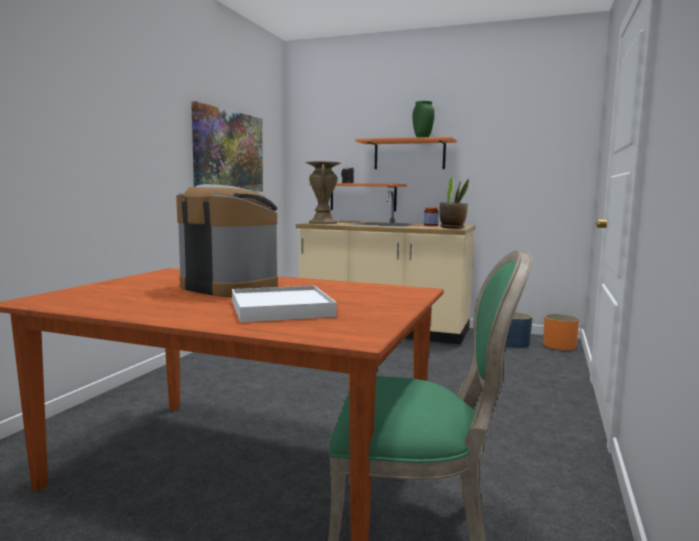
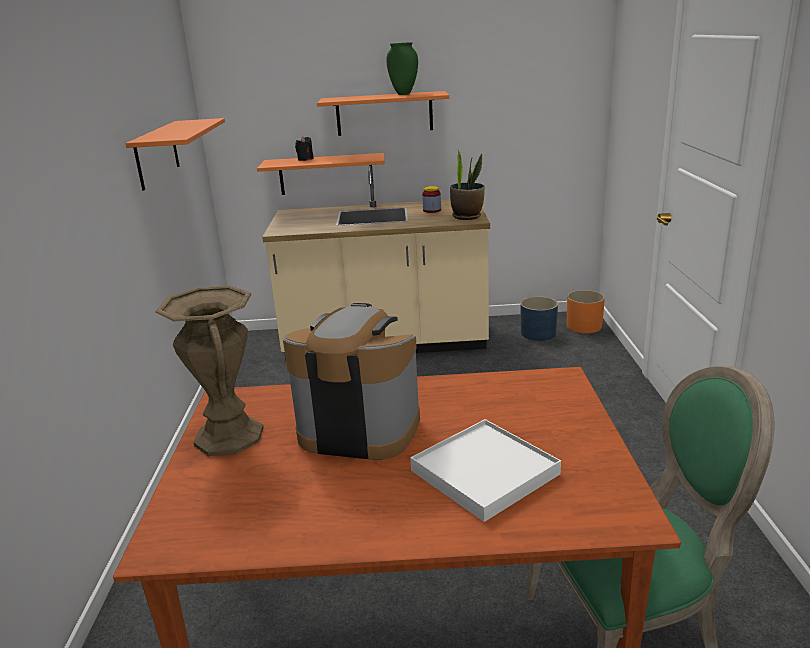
camera: 20 degrees left, 15 degrees up
(229, 151) = (157, 154): picture -> orange shelf
(323, 223) = (294, 226): brown vase -> brown vase (229, 436)

